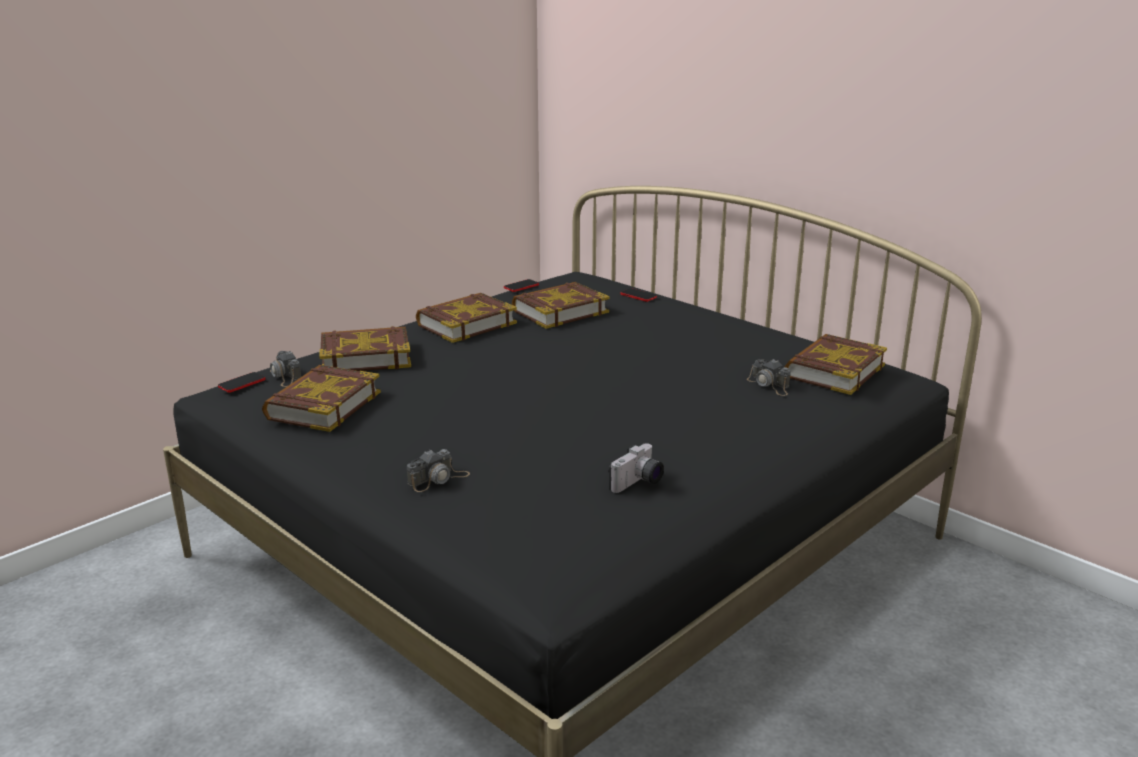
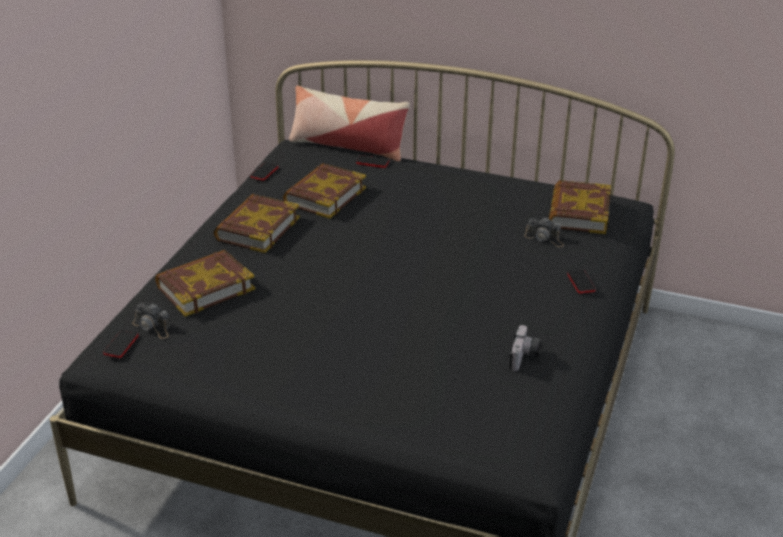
camera: 25 degrees left, 10 degrees up
(323, 405) = (220, 350): book -> none
(438, 479) = (381, 396): camera -> none
(628, 282) = (348, 145): none -> pillow
(777, 431) = (581, 282): none -> phone

